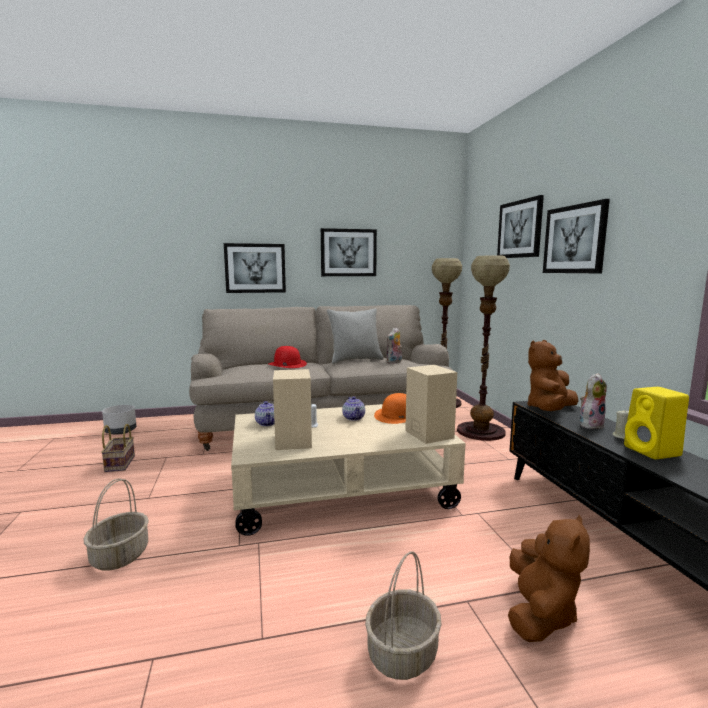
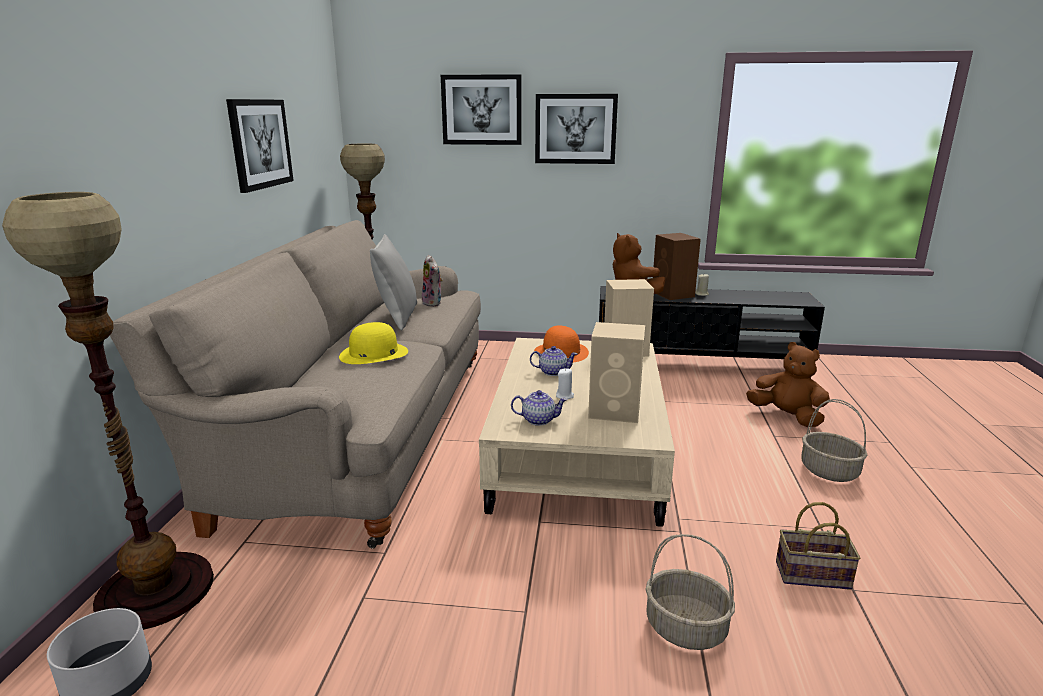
camera: 70 degrees left, 10 degrees up
(119, 463) = (343, 664): basket -> basket (811, 576)
(255, 268) = (160, 193): picture -> none
(287, 364) = (373, 354): red hat -> yellow hat
(480, 431) = (488, 354): floor lamp -> floor lamp (155, 591)
(590, 424) = (673, 294): plush toy -> brown speaker
(653, 451) = (731, 295): yellow speaker -> none

